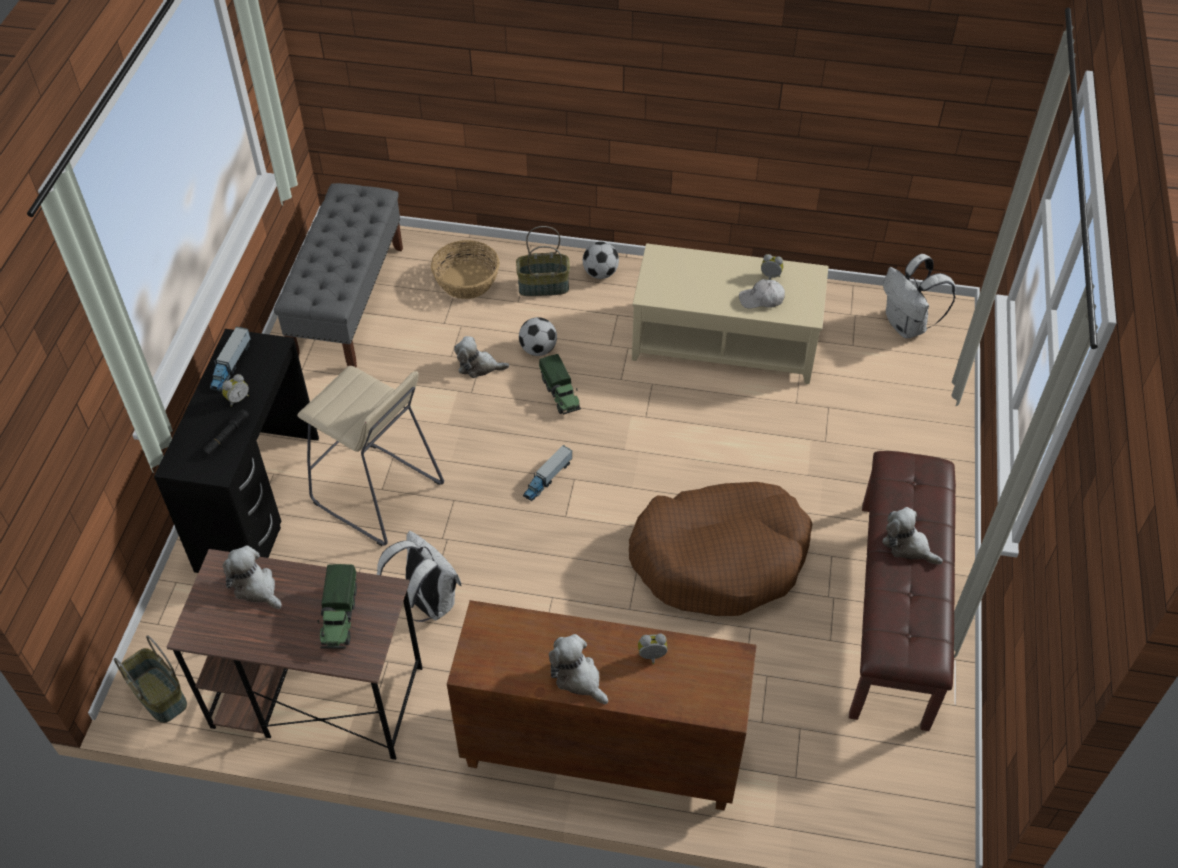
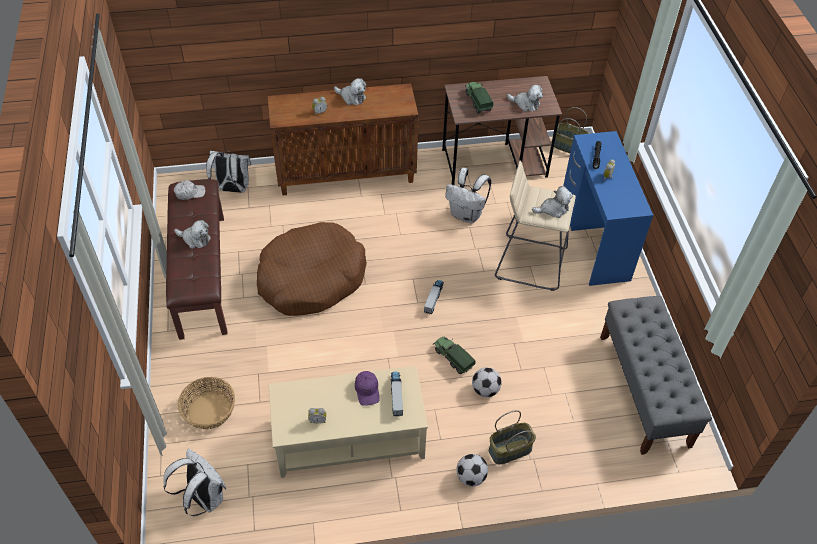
camera: 160 degrees right, 0 degrees up
(231, 365) = (629, 194): toy truck -> toy truck (396, 395)
(258, 502) = (594, 240): black desk -> blue desk
(467, 281) = (571, 436): basket -> basket (209, 411)
(478, 366) = (519, 364): plush toy -> plush toy (553, 209)
(702, 292) = (367, 390): none -> purple cap
(761, 299) = (320, 396): white cap -> white cap (189, 193)
(825, 780) = (232, 189): none -> white backpack

